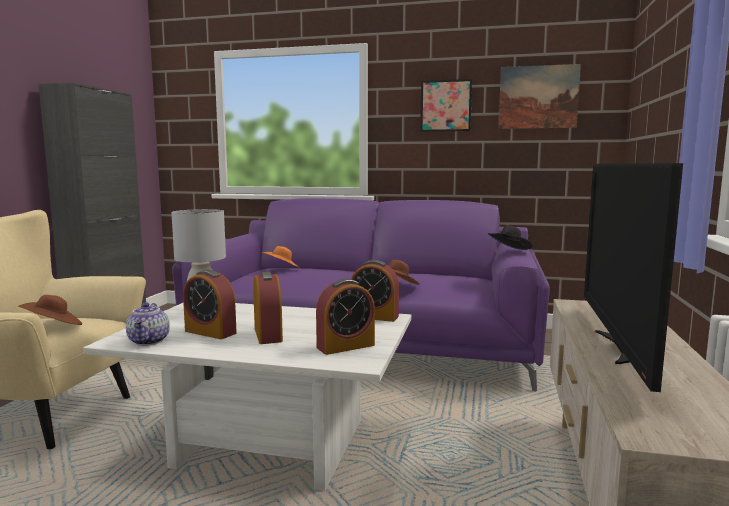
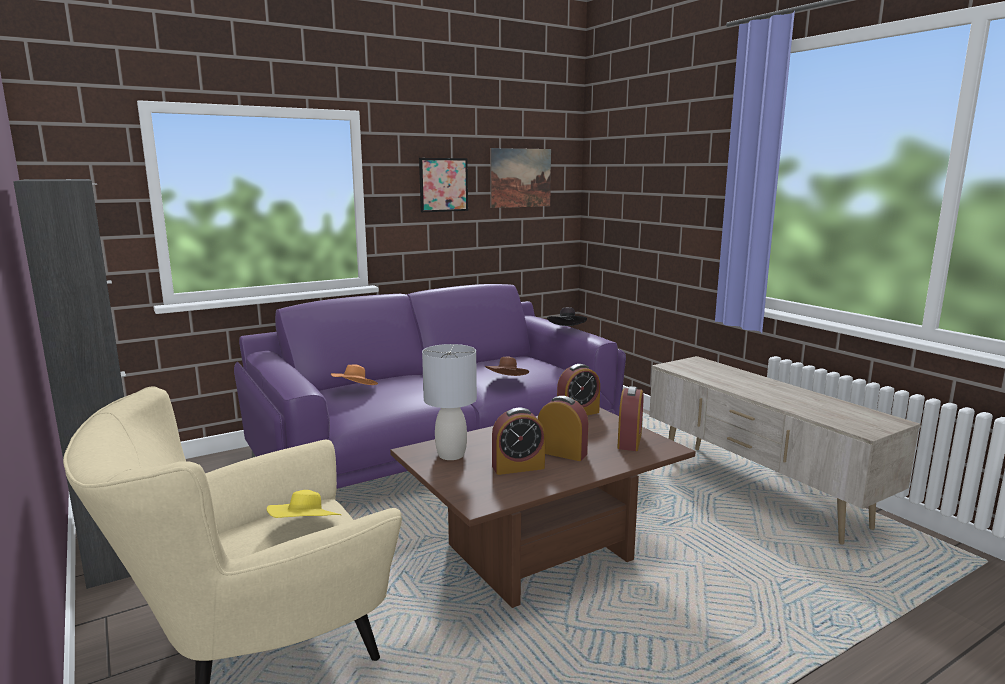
camera: 45 degrees left, 5 degrees up
(53, 327) = (306, 529): brown hat -> yellow hat
(150, 341) = (503, 492): teapot -> none
(267, 446) = (540, 556): white coffee table -> brown coffee table
(617, 347) = (758, 391): television -> none

